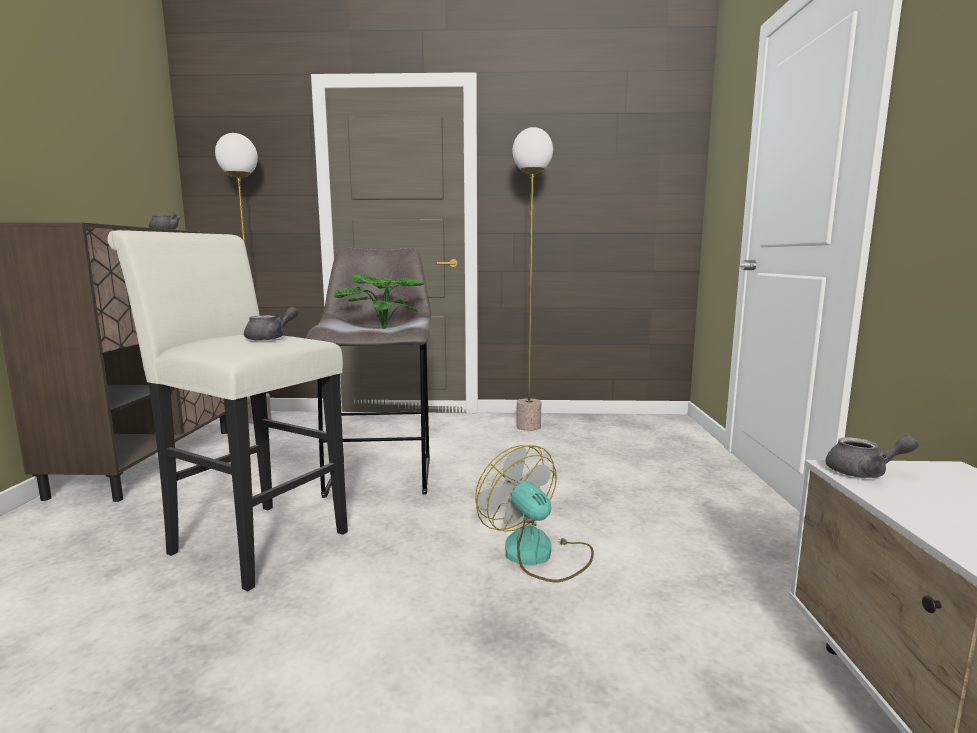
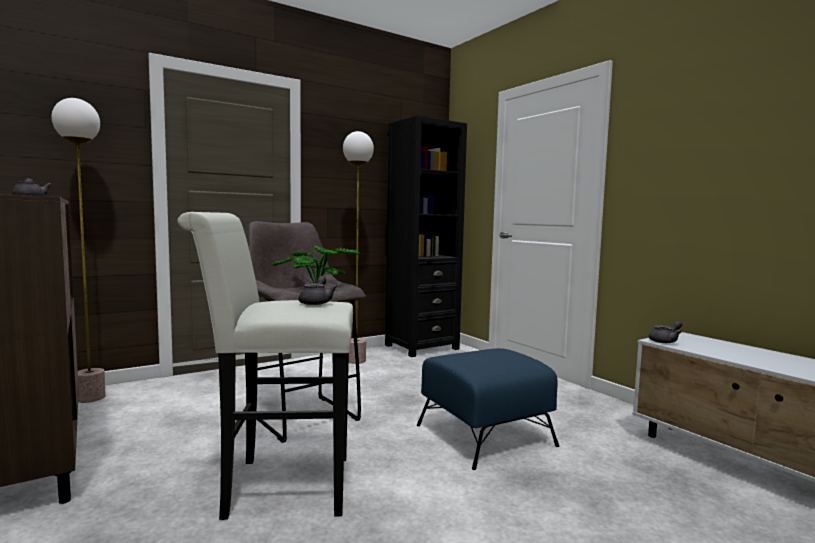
camera: 35 degrees left, 5 degrees down
(538, 555) = (483, 435): fan -> blue ottoman
(636, 424) = (421, 347): none -> black bookcase

